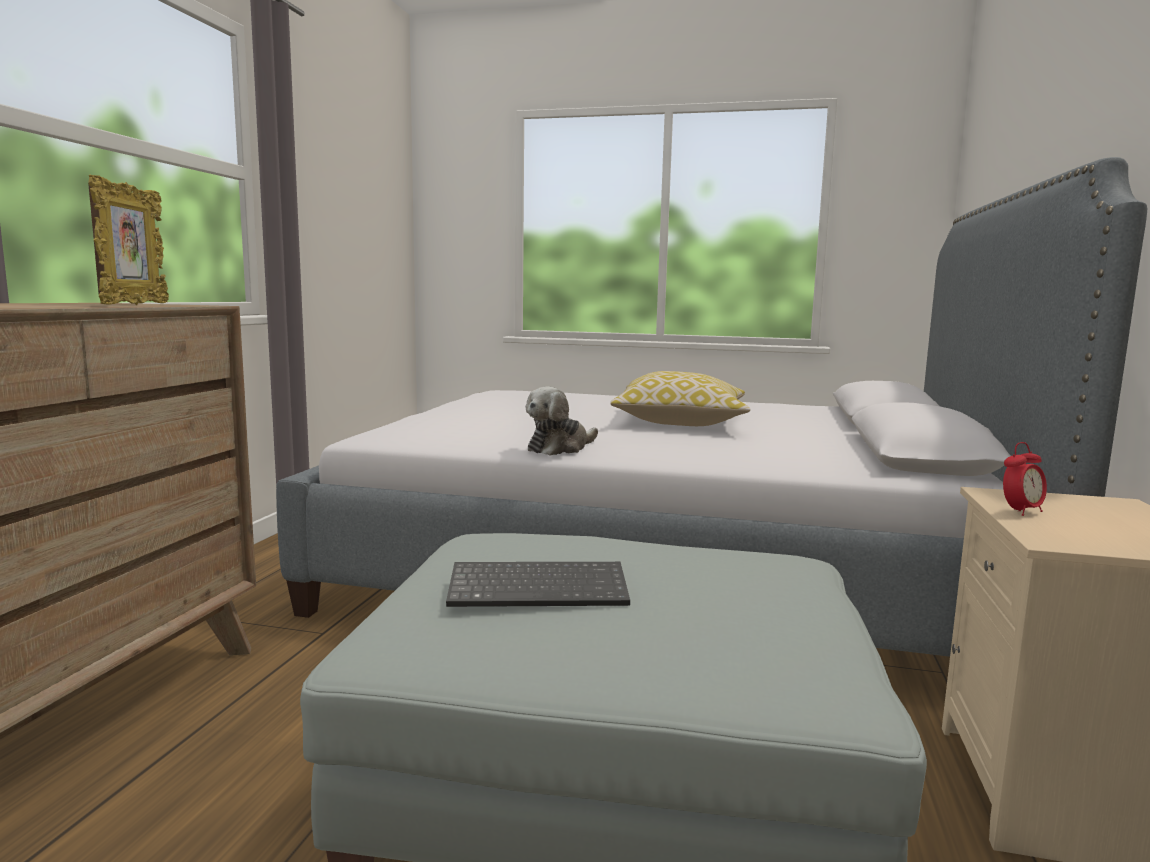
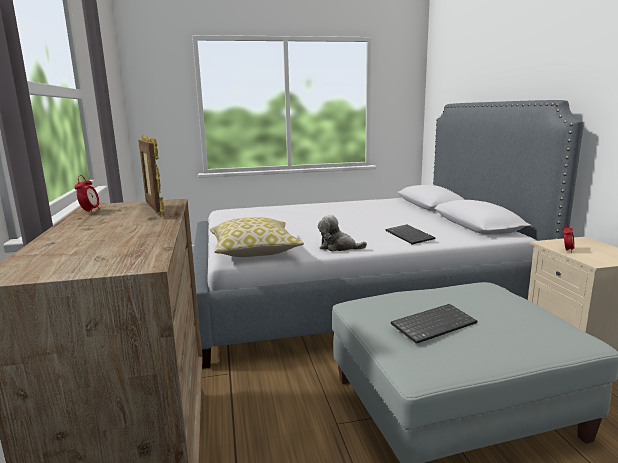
camera: 25 degrees left, 5 degrees up
(73, 303) = (90, 211): none -> alarm clock
(560, 448) = (338, 247): plush toy -> plush toy turned 90 degrees clockwise
(681, 421) = (356, 219): pillow -> pillow (254, 251)
(729, 451) = (410, 236): none -> keyboard

